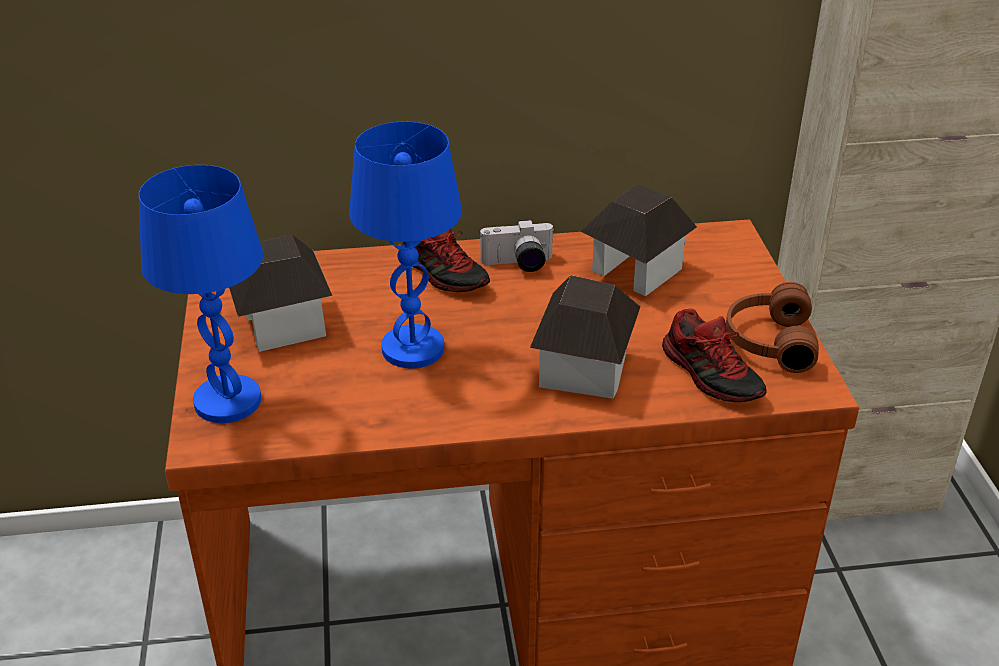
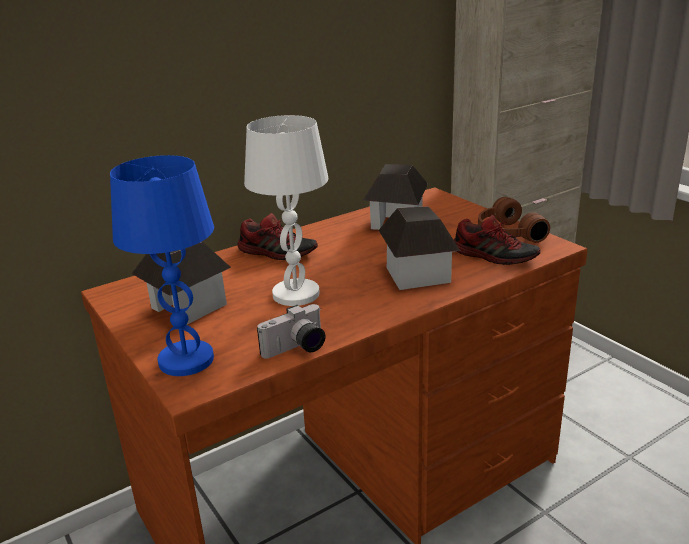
camera: 25 degrees left, 10 degrees down
(412, 349) = (296, 294): blue table lamp -> white table lamp
(518, 264) = (321, 237): camera -> camera (297, 349)

